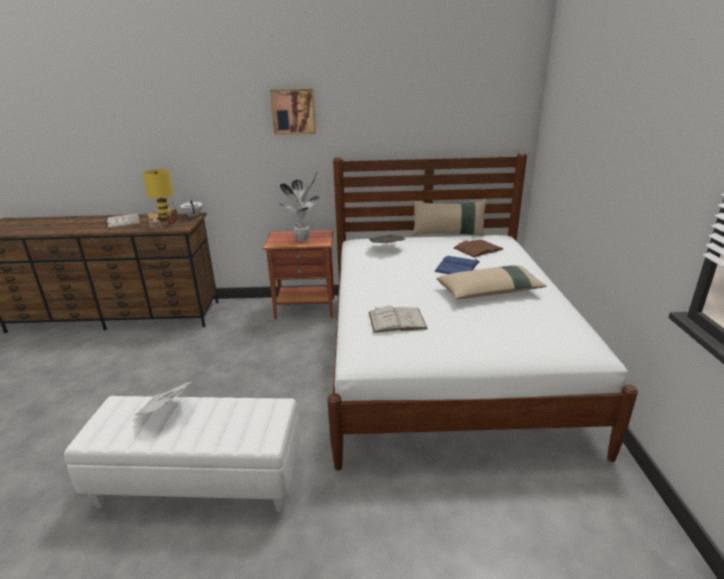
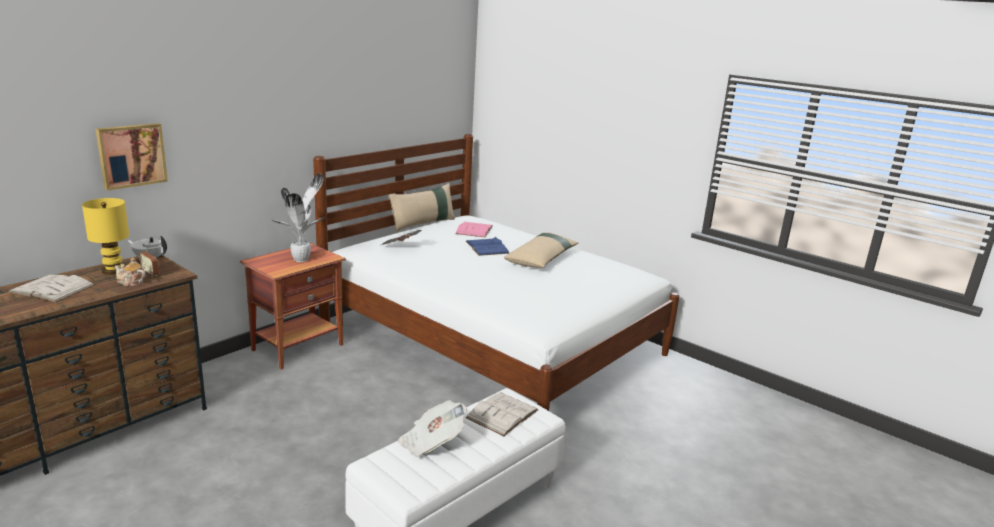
camera: 50 degrees left, 5 degrees down
(293, 111) = (266, 106): picture -> picture (131, 155)
(397, 320) = (524, 296): white book -> white book (502, 414)
(478, 249) = (474, 230): brown book -> pink book

